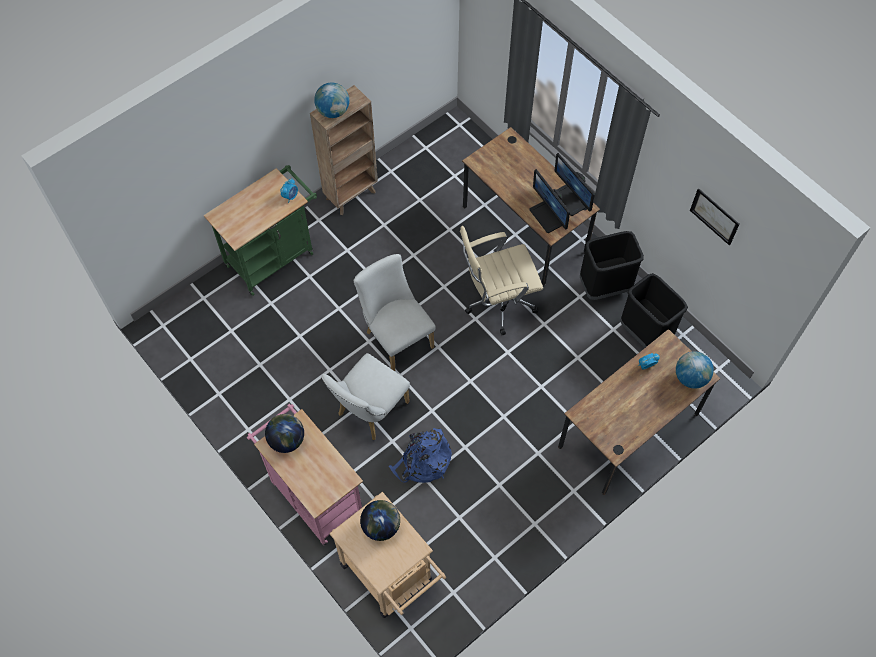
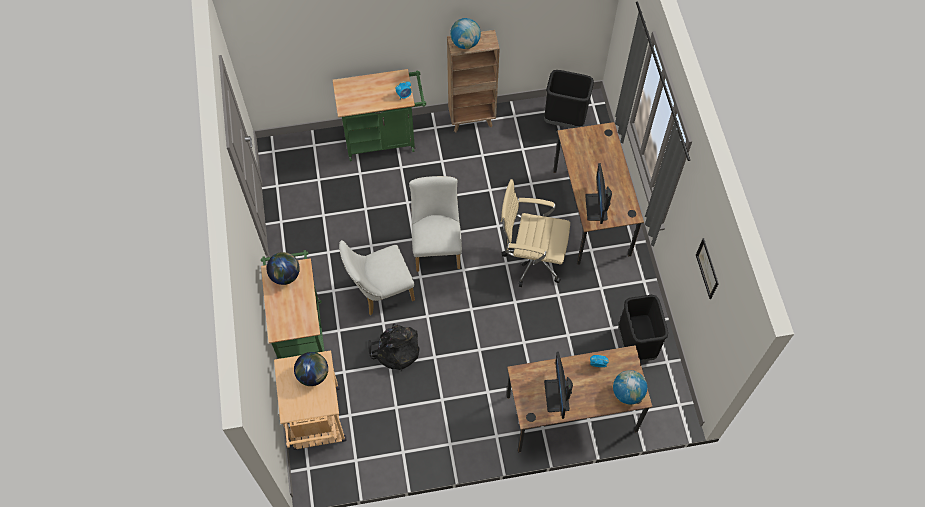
camera: 30 degrees right, 0 degrees up
(314, 494) = (301, 331): pink cart -> green cart
(422, 462) = (395, 351): blue backpack -> black backpack
(570, 199) = (624, 203): monitor -> monitor (557, 395)
(604, 286) = (627, 290): black trash can -> black trash can (565, 120)

